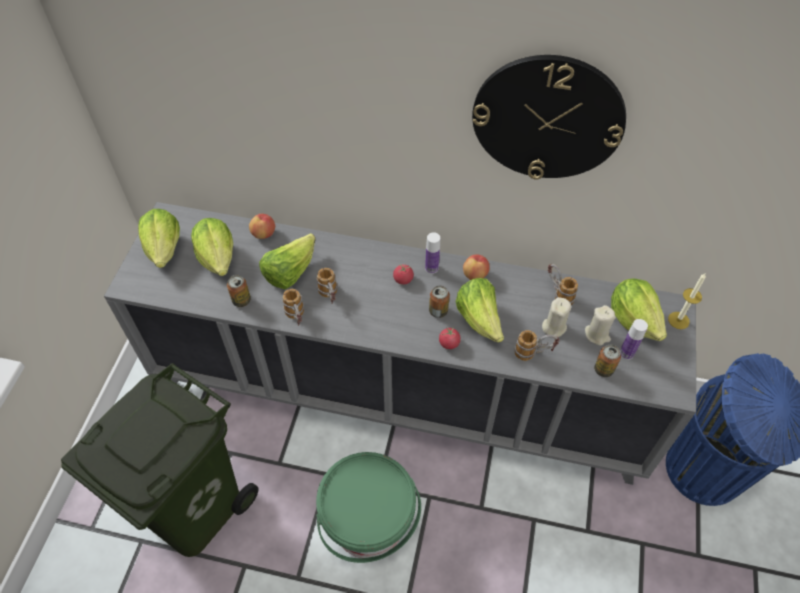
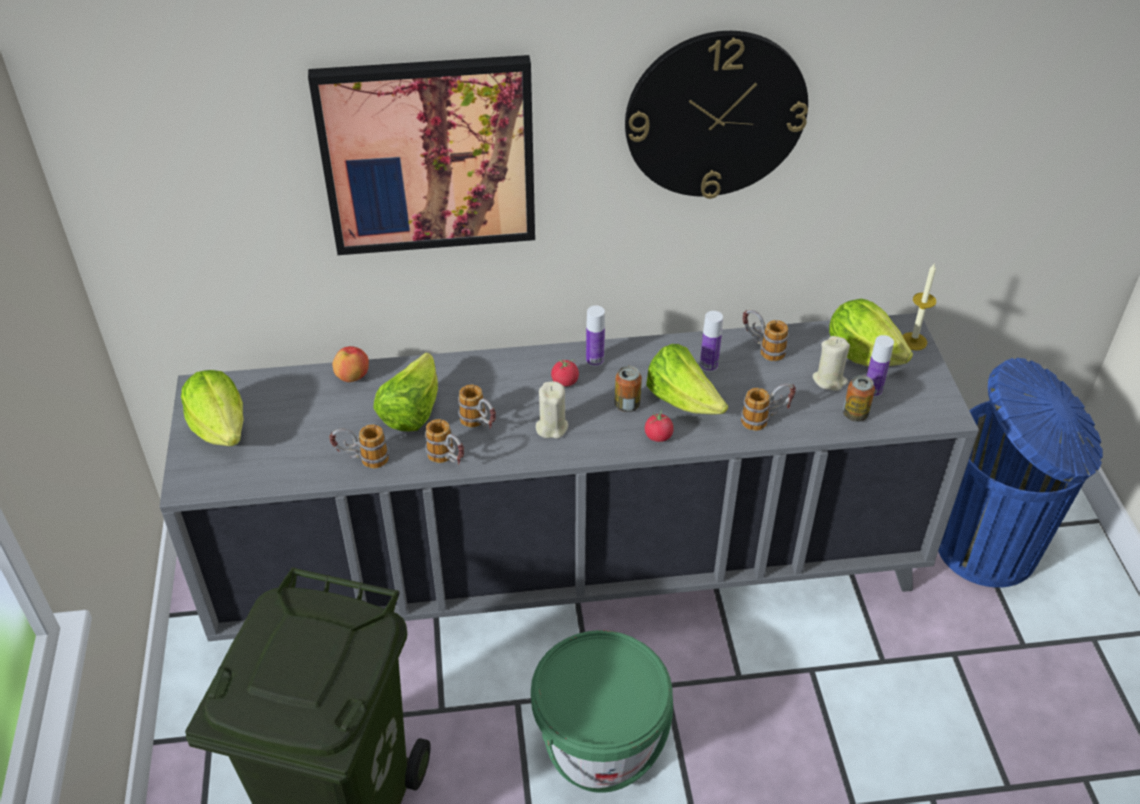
camera: 20 degrees left, 10 degrees down
(218, 258) = (302, 419): lettuce -> none
(241, 300) = (362, 460): can -> mug
(322, 99) = (428, 155): none -> picture
(475, 275) = (652, 354): apple -> none
(511, 296) = (708, 366): none -> bottle
(554, 326) = (775, 385): beige candle -> beige candle (551, 427)

